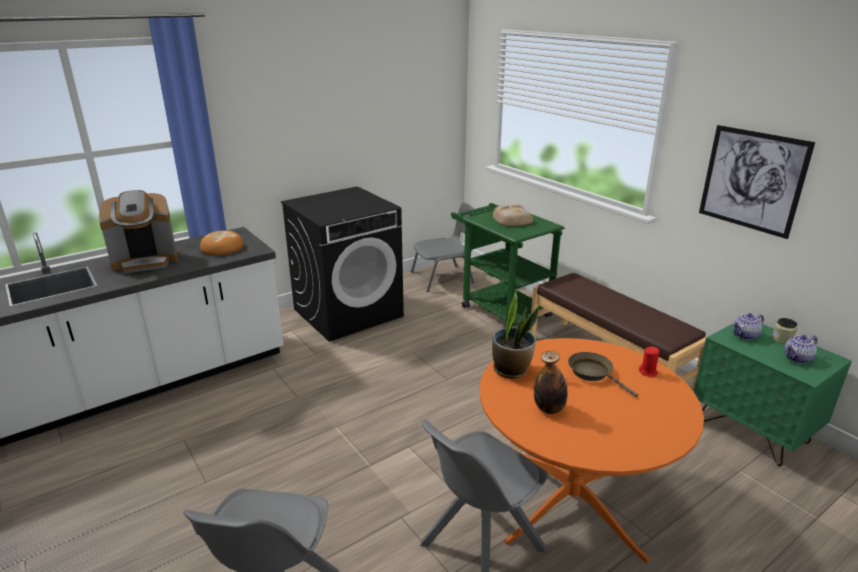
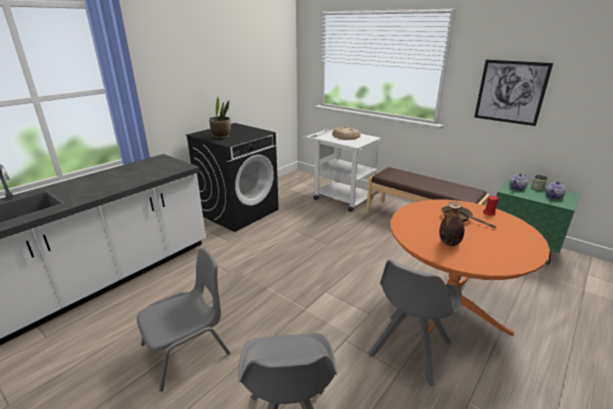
camera: 15 degrees left, 0 degrees up
(146, 261) = (97, 182): coffee machine -> none
(222, 247) = (155, 168): bread -> none
(443, 278) = (292, 183): grey chair -> grey chair (187, 349)
(500, 308) = (338, 197): green cart -> white cart
(511, 370) = (407, 223): potted plant -> potted plant (221, 136)

